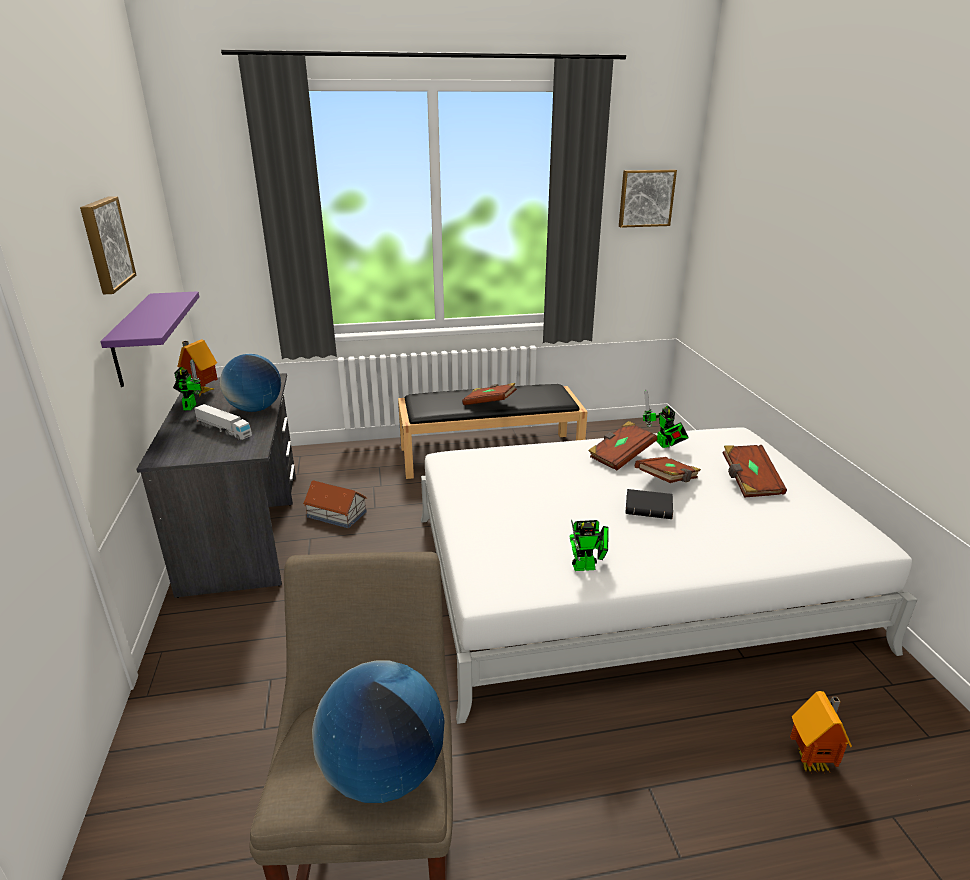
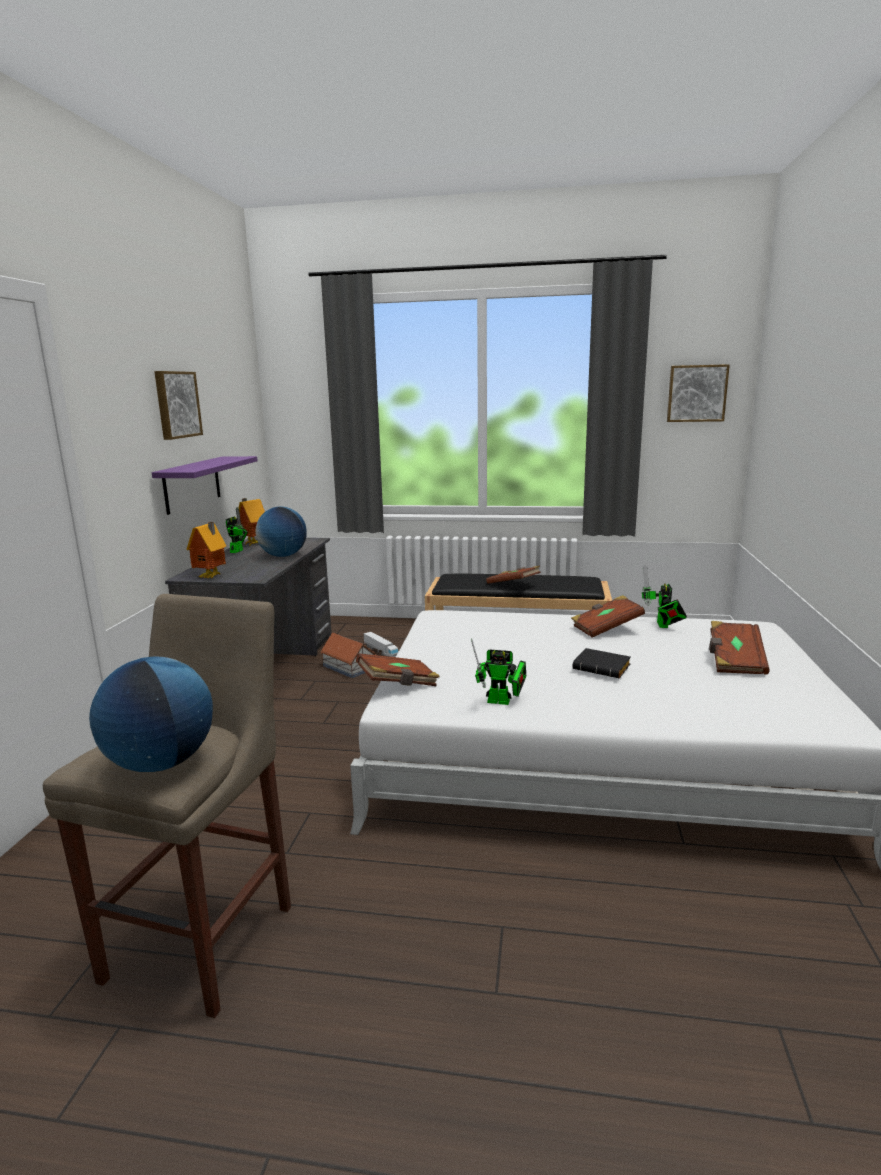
camera: 20 degrees right, 10 degrees down
(224, 430) = (248, 565): toy truck -> toy truck (381, 651)
(667, 481) = (641, 651): brown book -> brown book (398, 684)
(812, 761) = (707, 951): toy house -> toy house (211, 577)

